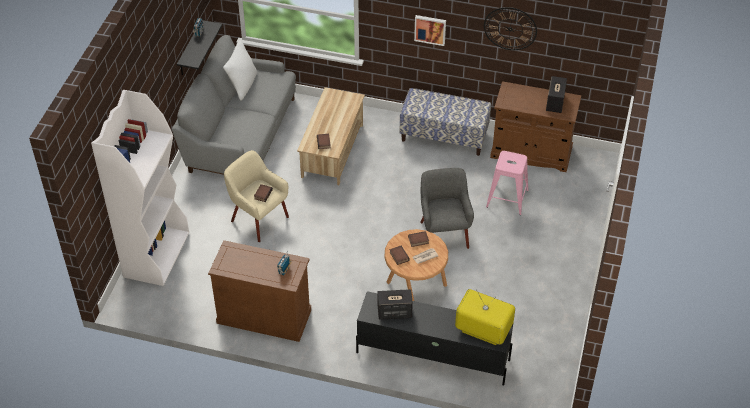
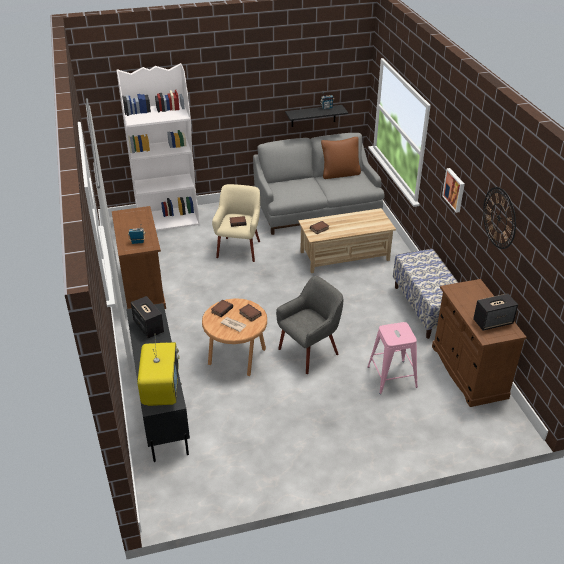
camera: 60 degrees right, 10 degrees down
(242, 85) = (340, 174): white pillow -> brown pillow

